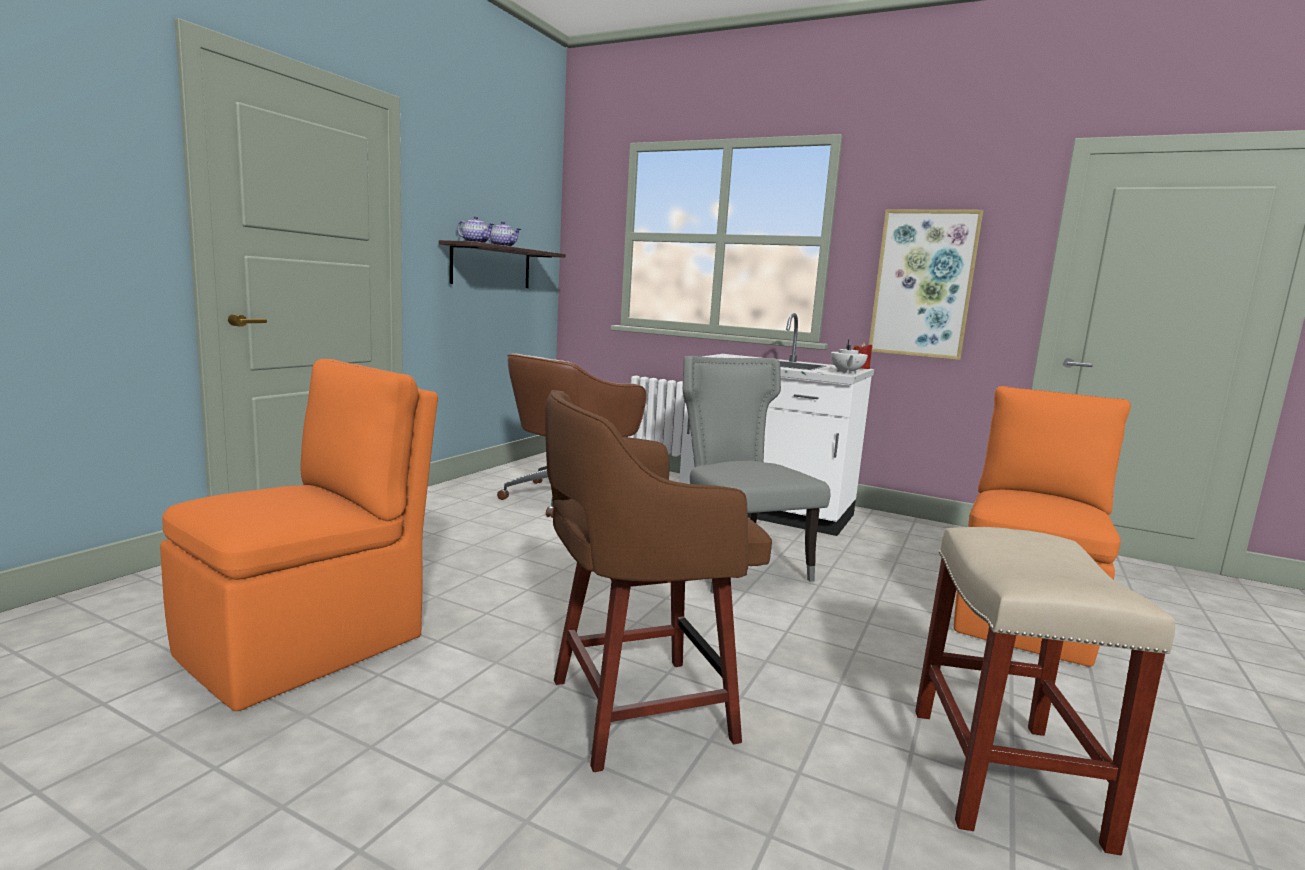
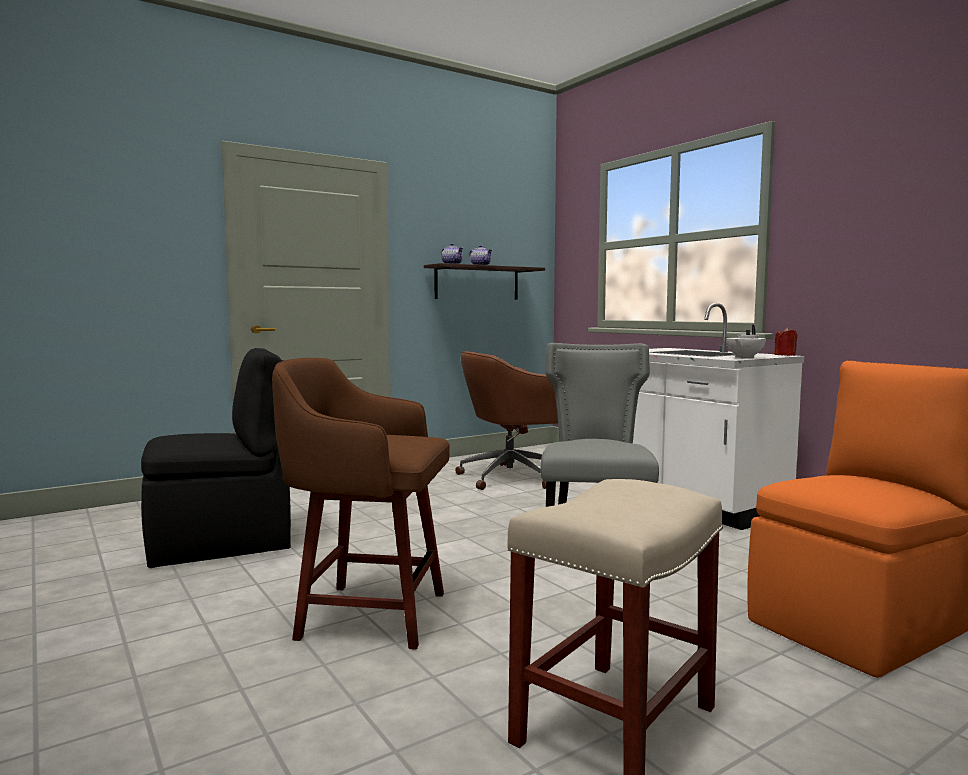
camera: 30 degrees right, 5 degrees down
(309, 644) = (224, 542): orange chair -> black chair
(923, 284) = (863, 261): picture -> none

